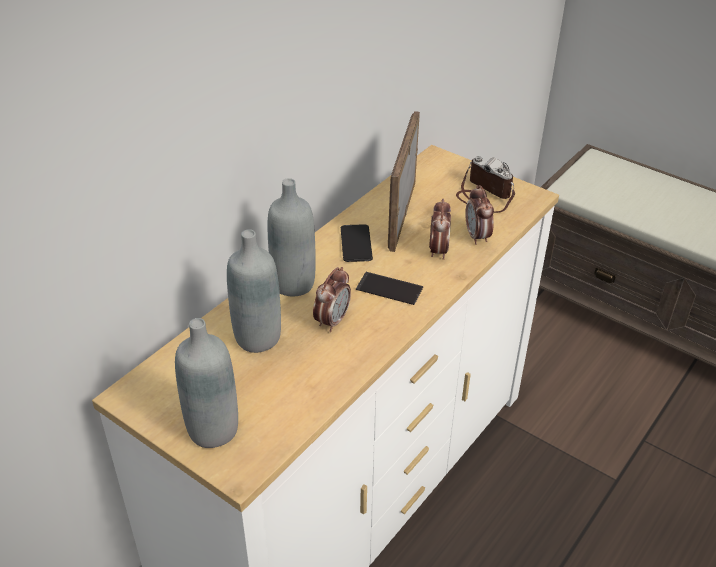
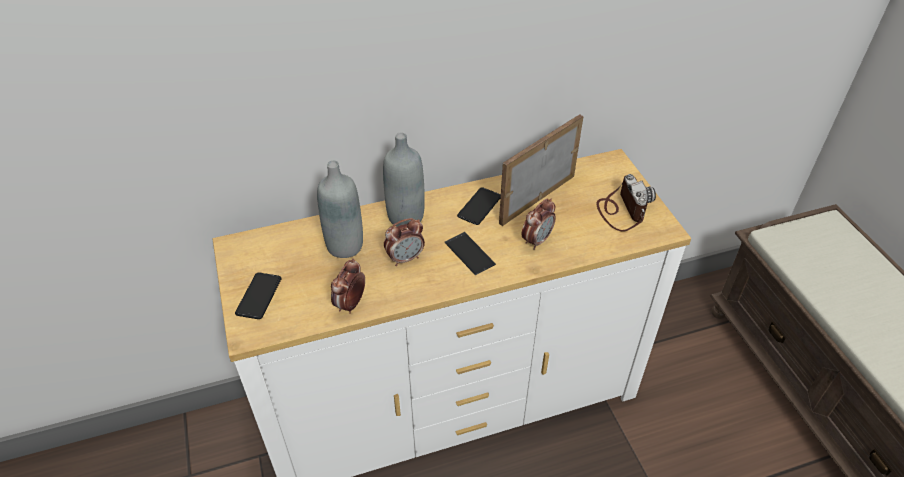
camera: 35 degrees right, 5 degrees up
(213, 430) = (259, 296): grey bottle -> phone
(477, 236) = (580, 243): alarm clock -> alarm clock (350, 304)

